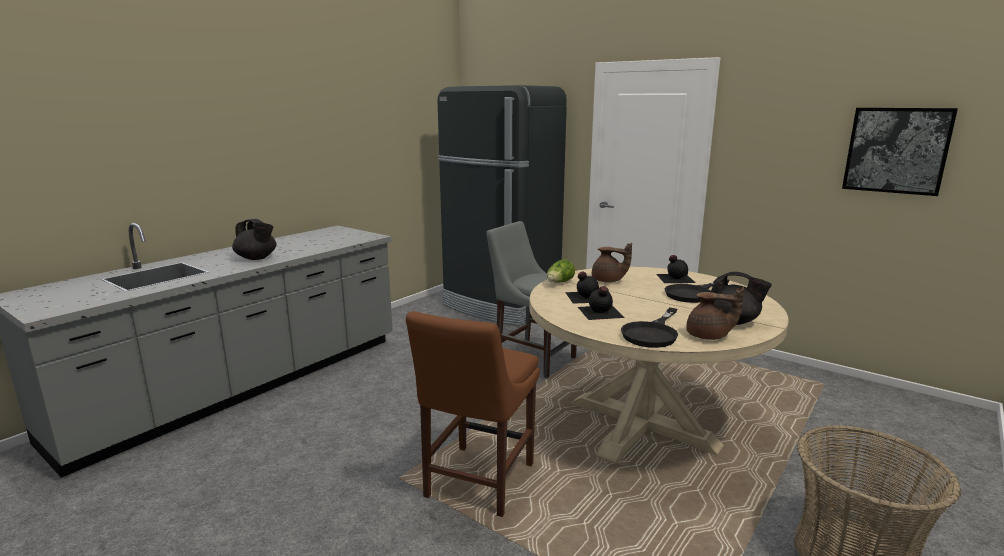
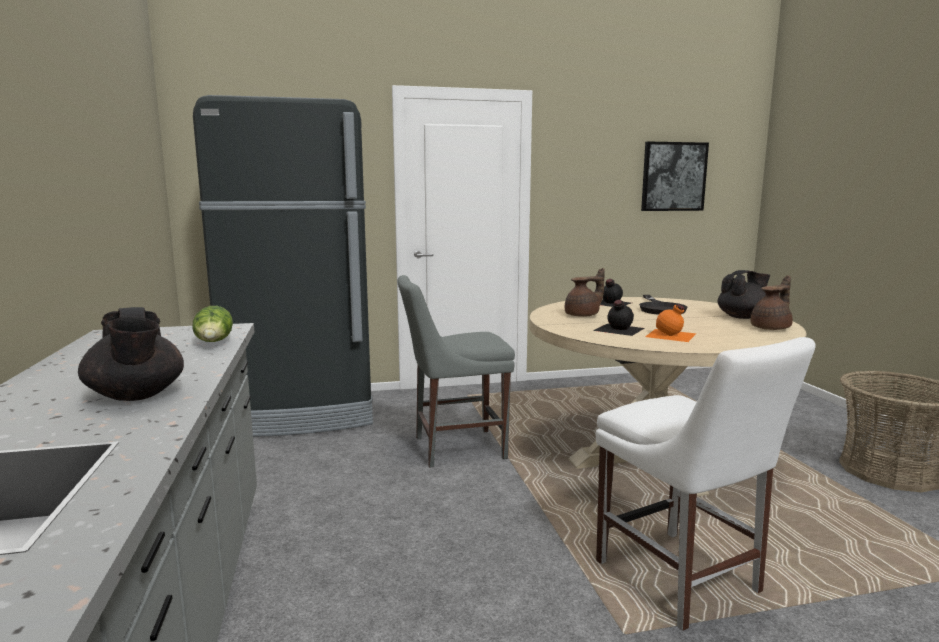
camera: 50 degrees left, 5 degrees down
(257, 258) = (136, 396): black teapot -> black teapot turned 75 degrees clockwise
(476, 483) = (682, 581): brown chair -> white chair
(559, 283) = (560, 326): lettuce -> lettuce (214, 343)
(600, 312) = (671, 335): black bottle -> orange bottle
(652, 333) = (748, 336): black frying pan -> none

